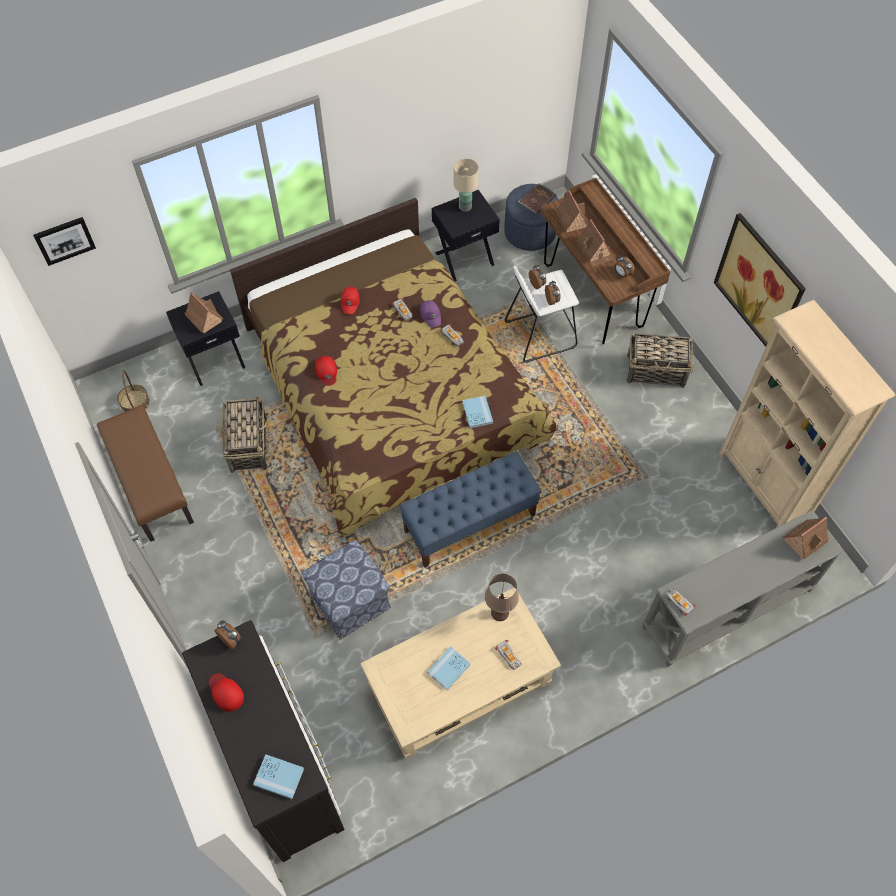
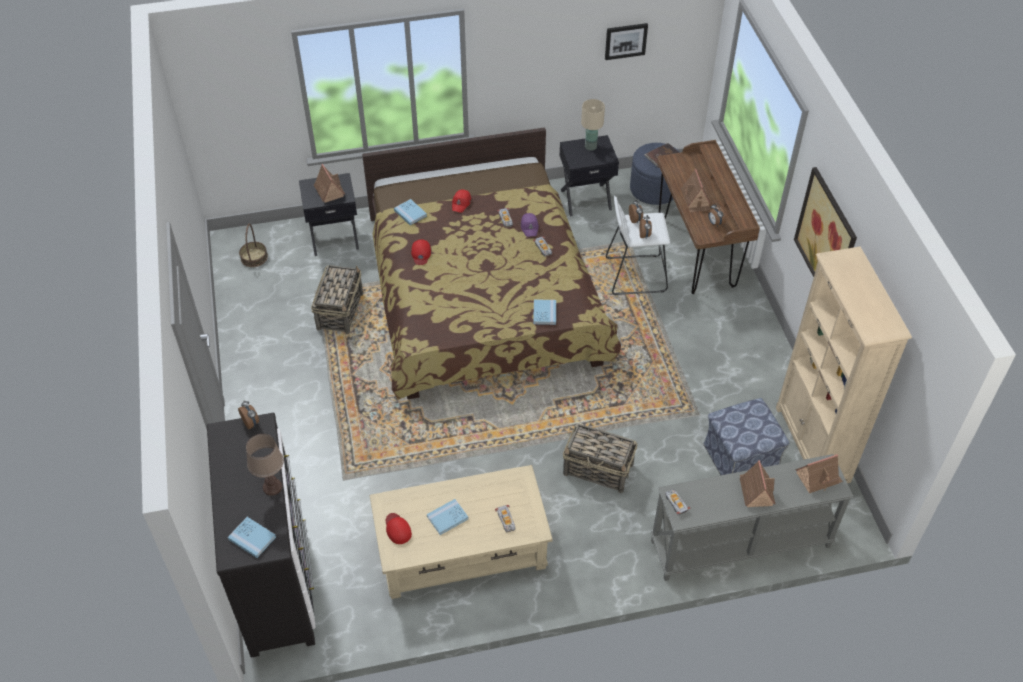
camera: 15 degrees right, 10 degrees down
(64, 240) = (222, 90): picture -> picture (625, 40)
(151, 485) = (244, 325): brown bench -> none
(226, 692) = (232, 462): red cap -> red cap (397, 529)
(300, 325) = (410, 213): none -> blue book
(349, 601) = (385, 457): ottoman -> ottoman (739, 458)
(470, 522) = (517, 416): blue bench -> none
(499, 612) = (510, 482): brown table lamp -> brown table lamp (272, 487)
(570, 219) = (682, 170): toy house -> toy house (756, 491)
(656, 371) = (737, 326): basket -> basket (599, 469)

